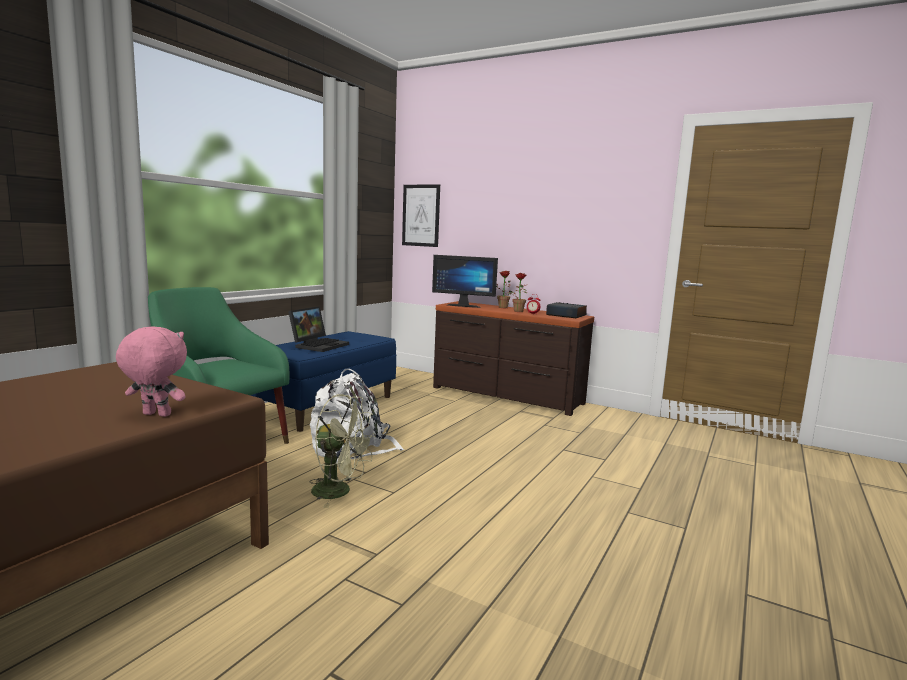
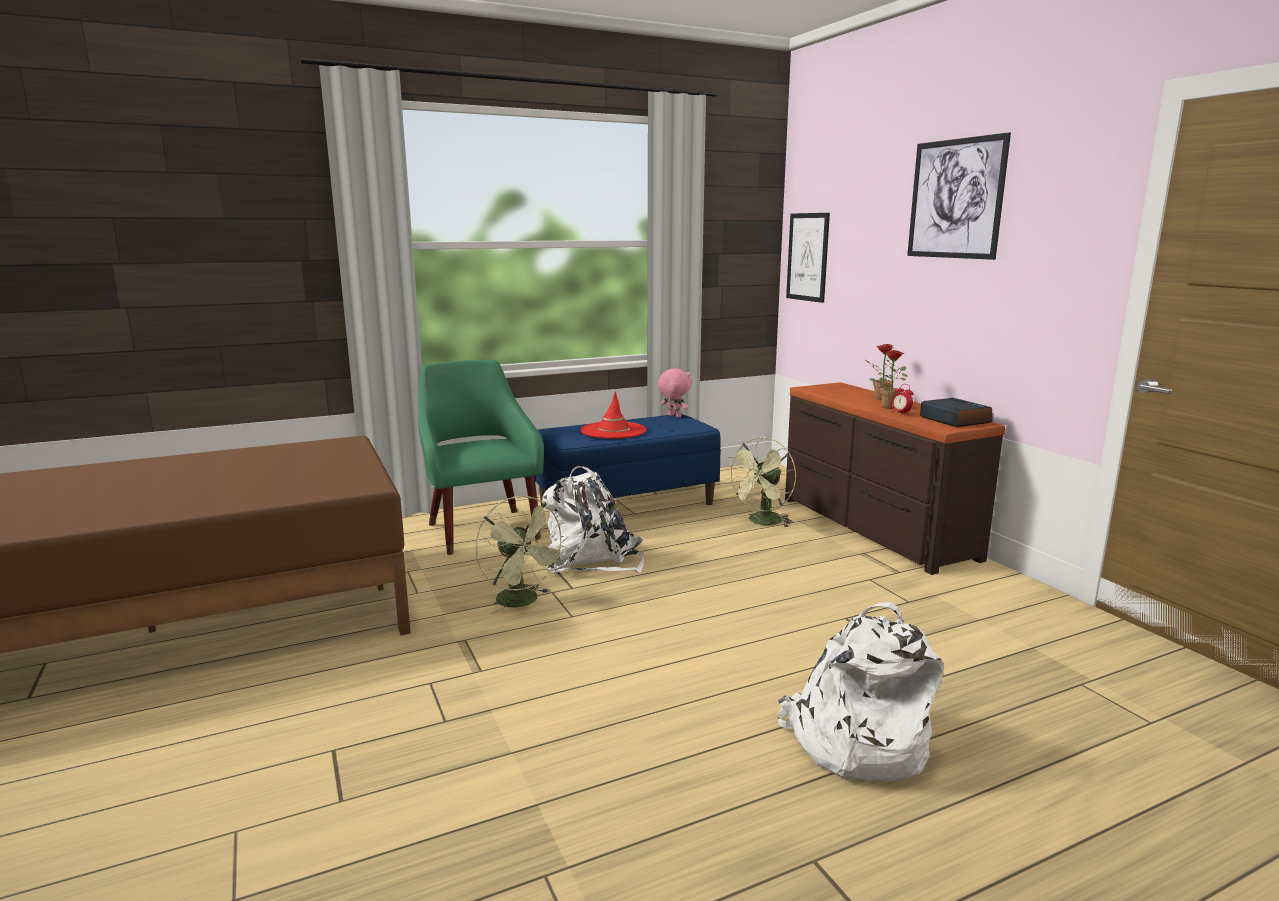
camera: 35 degrees right, 5 degrees up
(155, 415) = (296, 494): pink plush toy -> pink plush toy (673, 416)
(319, 345) = (613, 431): laptop -> red hat
(438, 403) = (762, 522): none -> green fan
(464, 305) = (827, 391): monitor -> none
(546, 177) = (955, 199): none -> picture
(667, 518) = (855, 742): none -> white backpack

